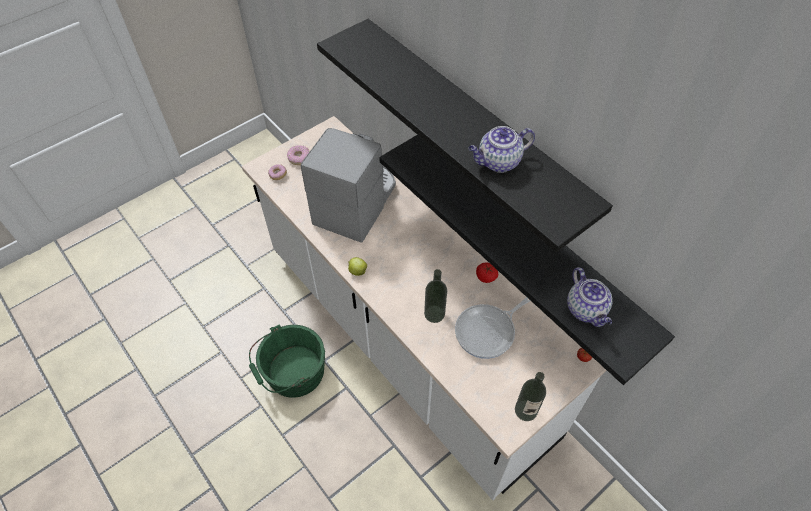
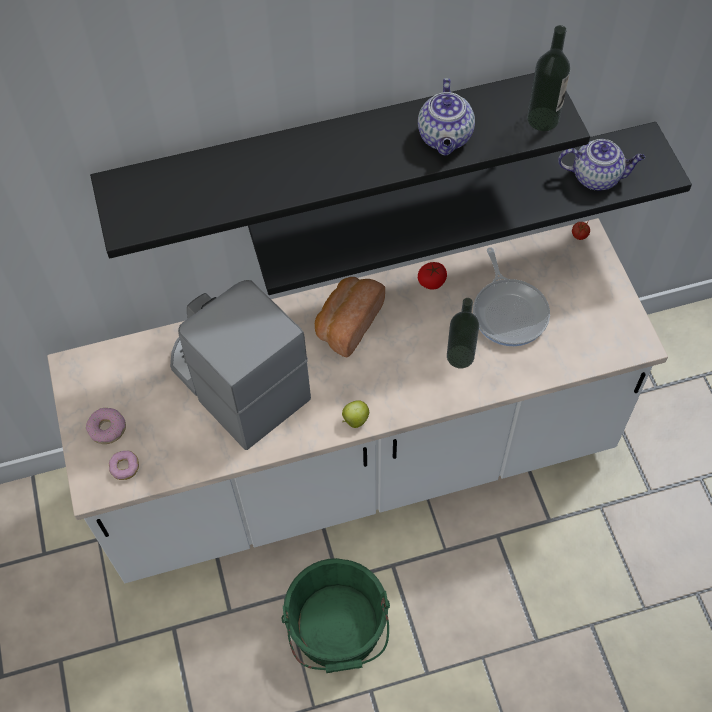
camera: 65 degrees left, 5 degrees up
(426, 242) = (347, 323): none -> bread
(526, 410) = (622, 317): bottle -> bottle (543, 119)

